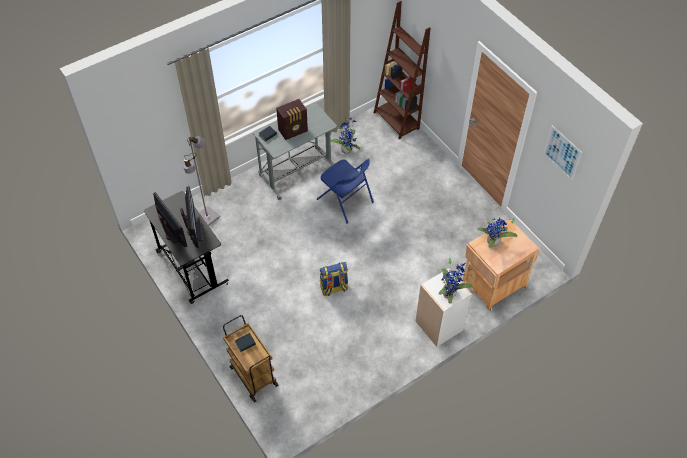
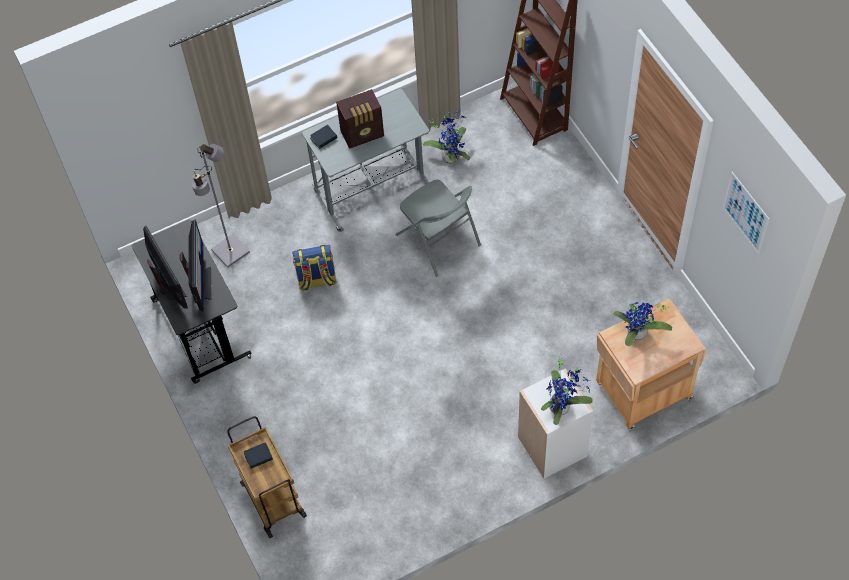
camera: 10 degrees right, 5 degrees up
(333, 288) = (404, 376): backpack -> backpack (316, 280)
(345, 201) = (438, 240): blue chair -> grey chair

